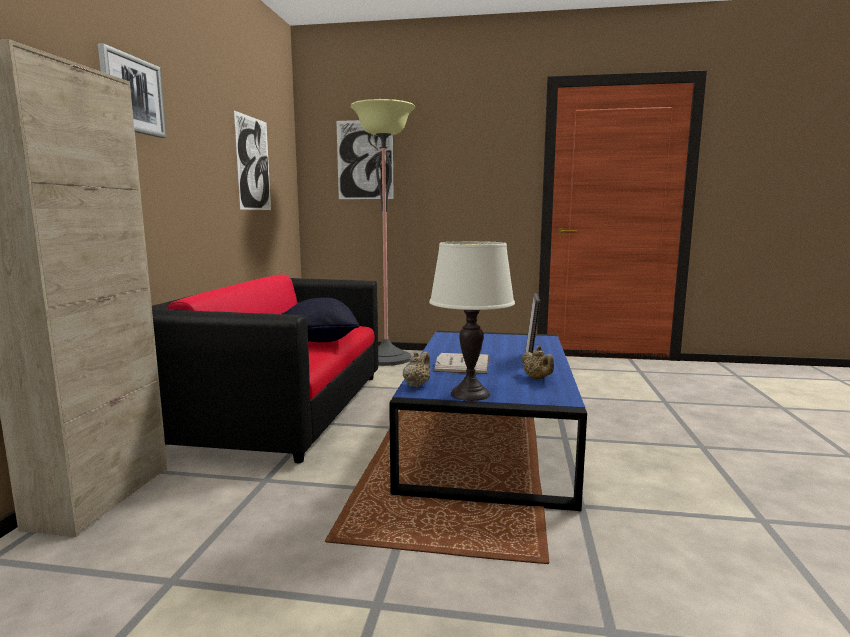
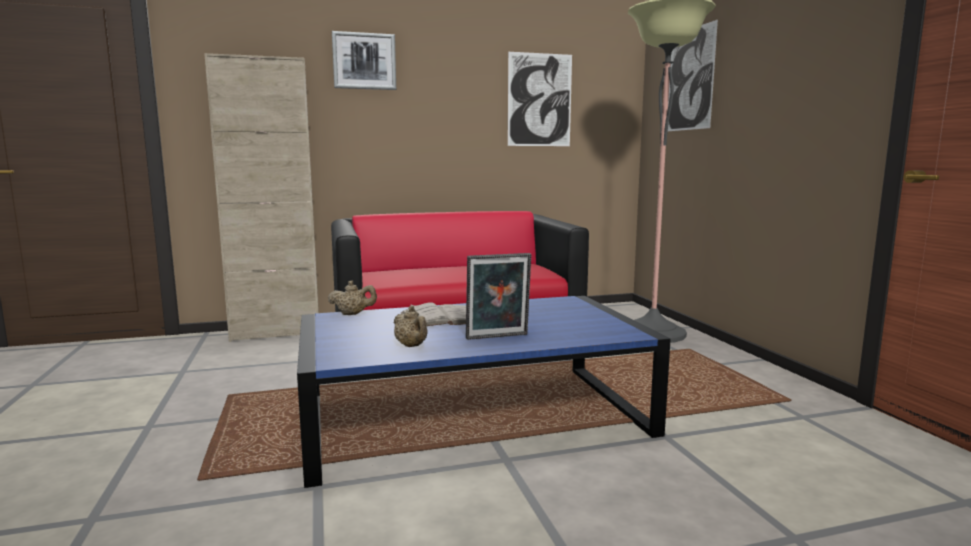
camera: 65 degrees right, 0 degrees up
(319, 340) = (466, 274): black pillow -> none
(470, 394) = (335, 330): white table lamp -> none
(537, 378) = (412, 346): beige teapot -> beige teapot turned 75 degrees counterclockwise

